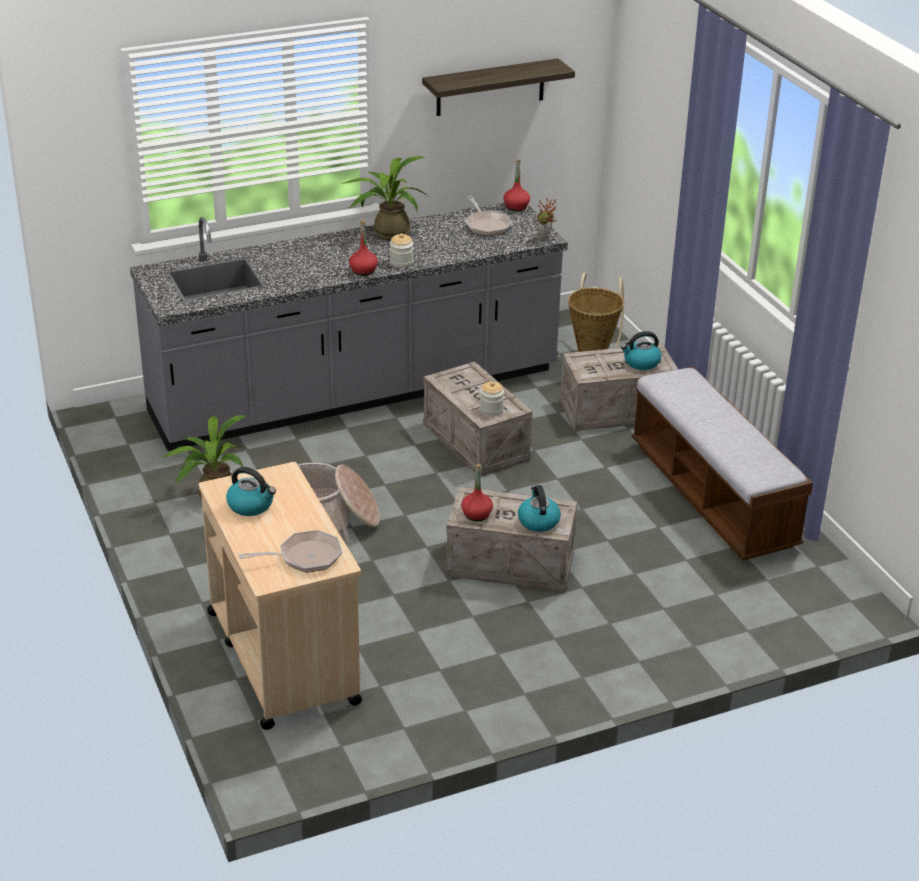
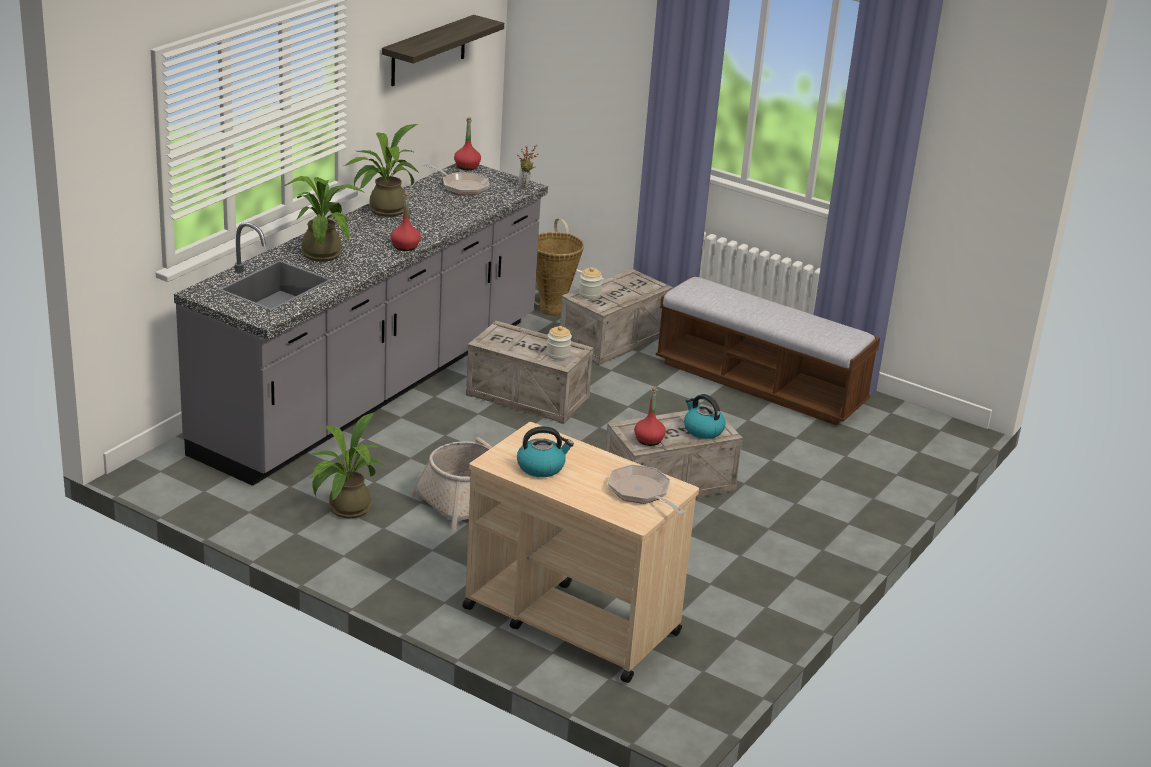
camera: 35 degrees left, 5 degrees down
(289, 259) = (323, 252): none -> potted plant
(304, 557) = (642, 493): frying pan -> frying pan turned 75 degrees counterclockwise
(401, 262) = (429, 232): jar -> jar (589, 294)
(641, 363) = (633, 287): kettle -> none

